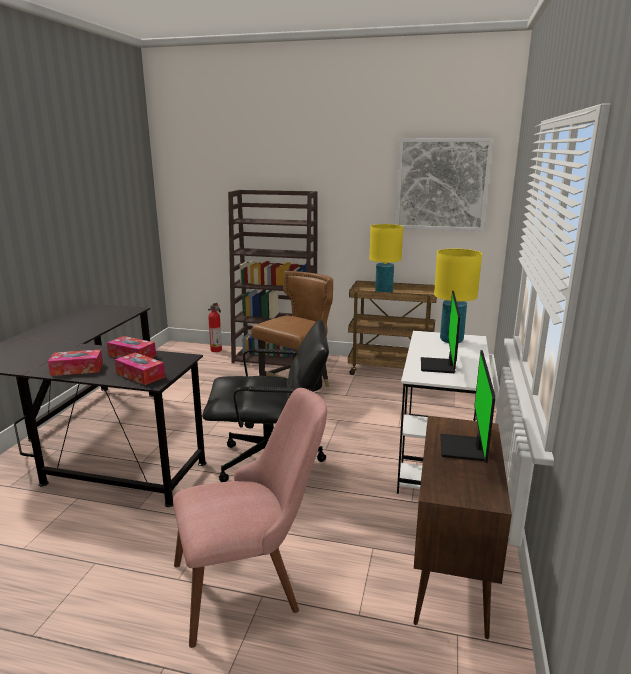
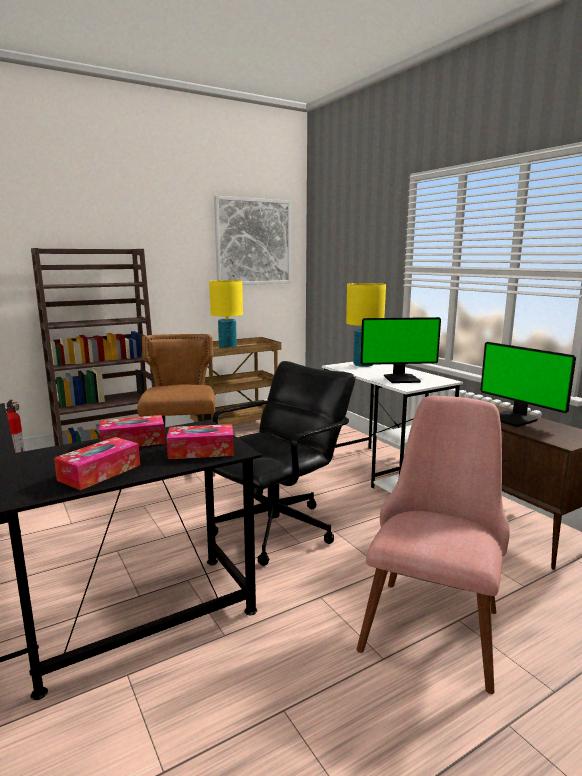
camera: 45 degrees left, 5 degrees down
(439, 366) = (401, 379): monitor -> monitor turned 60 degrees counterclockwise

